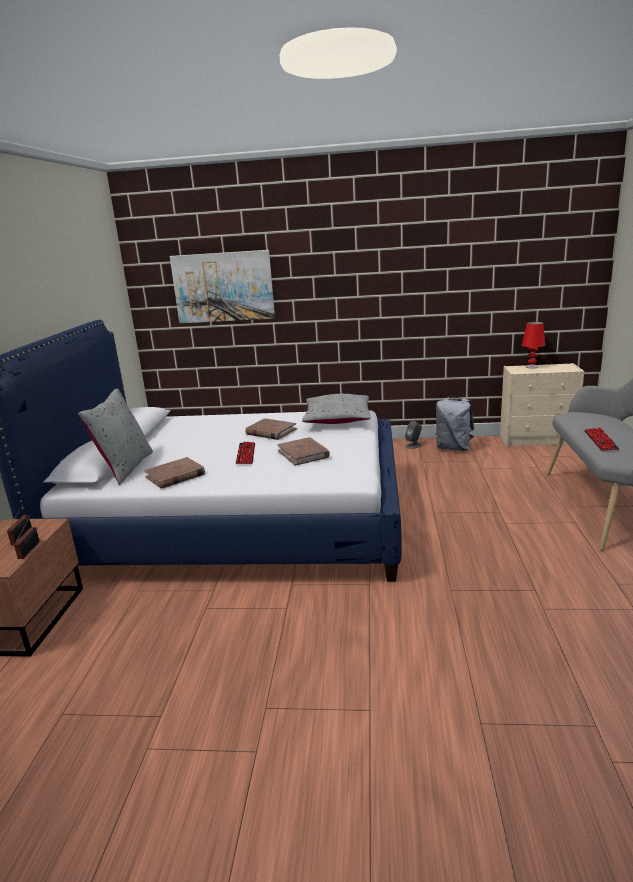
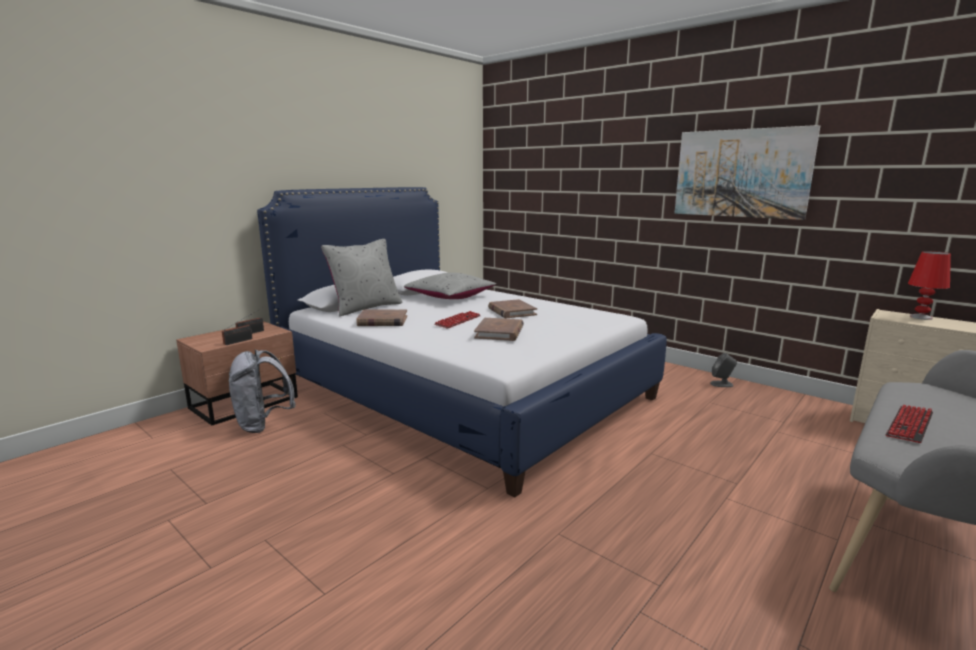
camera: 35 degrees right, 5 degrees down
(223, 287) = (556, 174): picture -> picture (741, 173)
(337, 420) = (588, 317): grey pillow -> grey pillow (450, 297)
(453, 448) = (770, 400): grey backpack -> grey backpack (263, 424)

